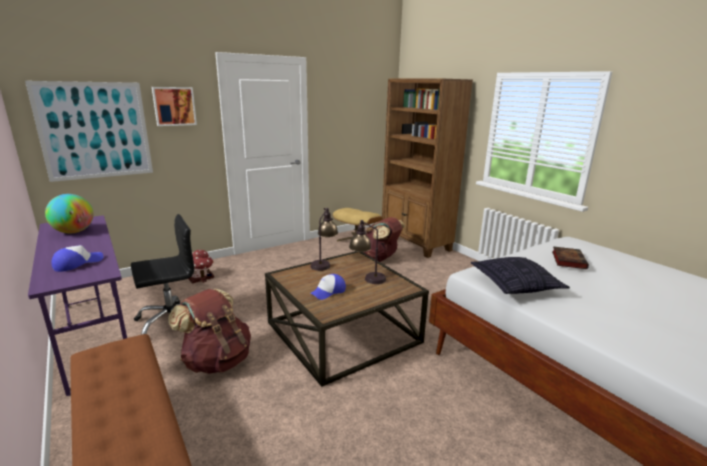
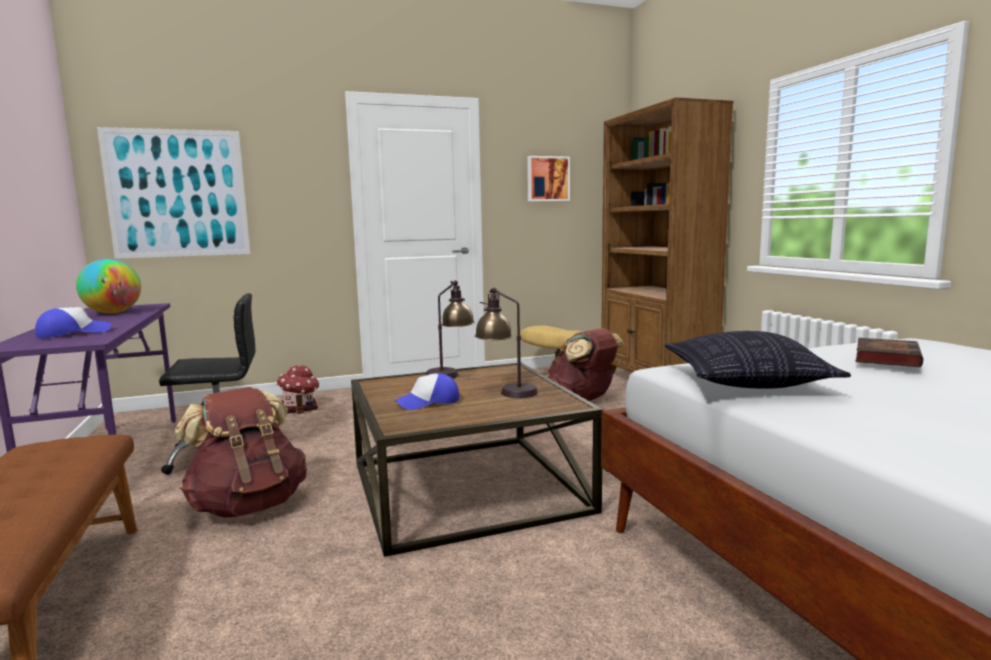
camera: 15 degrees right, 10 degrees down
(174, 106) = (284, 164): picture -> picture (547, 179)

